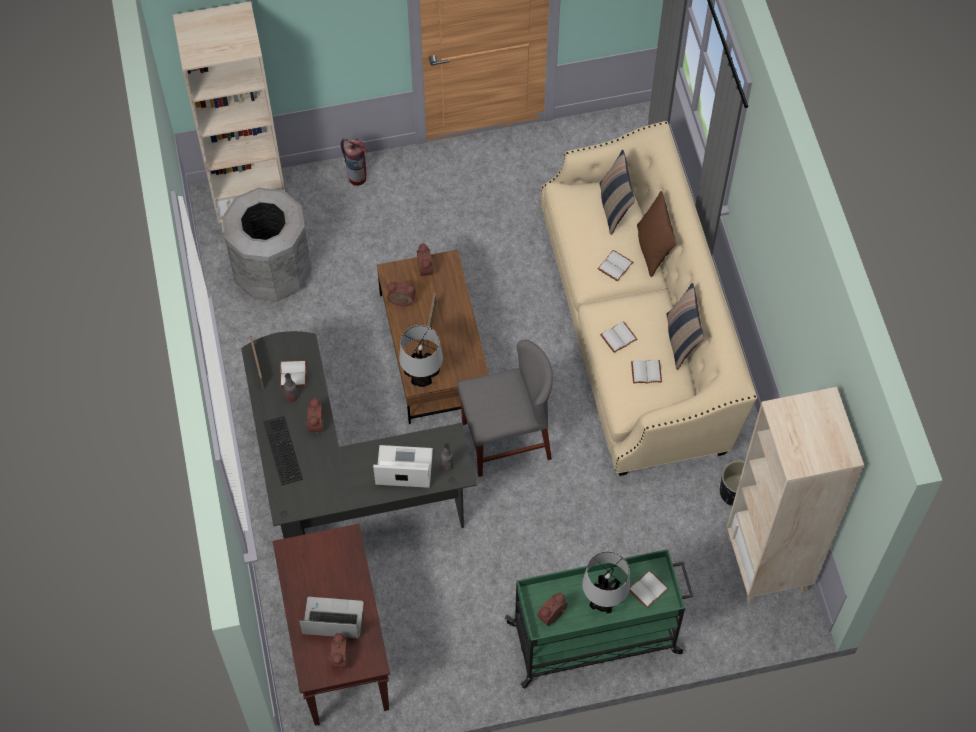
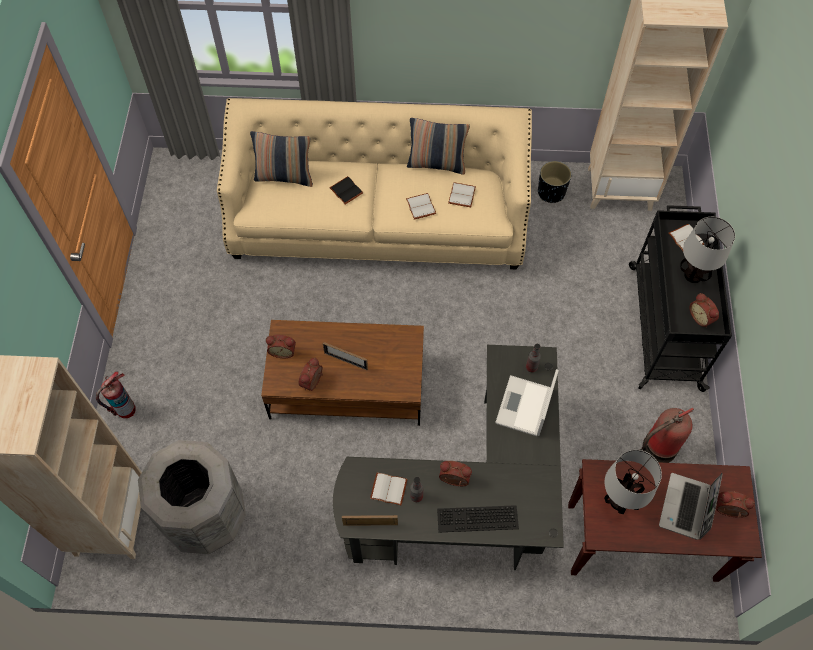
camera: 75 degrees left, 0 degrees up
(422, 379) = (405, 383): table lamp -> table lamp (620, 500)
(443, 650) = (656, 449): none -> fire extinguisher
(506, 440) = (459, 347): grey chair -> none
(596, 638) = (664, 324): green cart -> black cart
(614, 265) = (345, 191): white book -> black book
(653, 249) = (338, 160): brown pillow -> none

